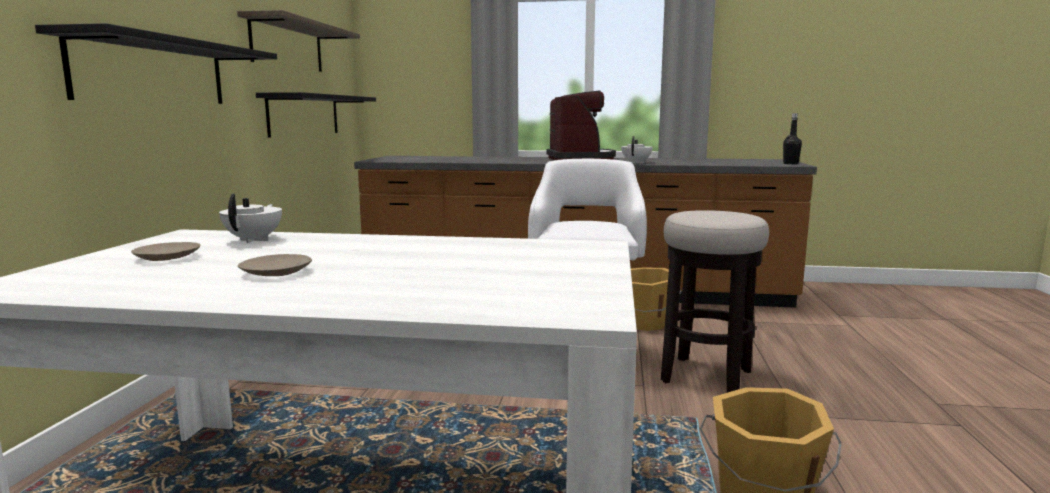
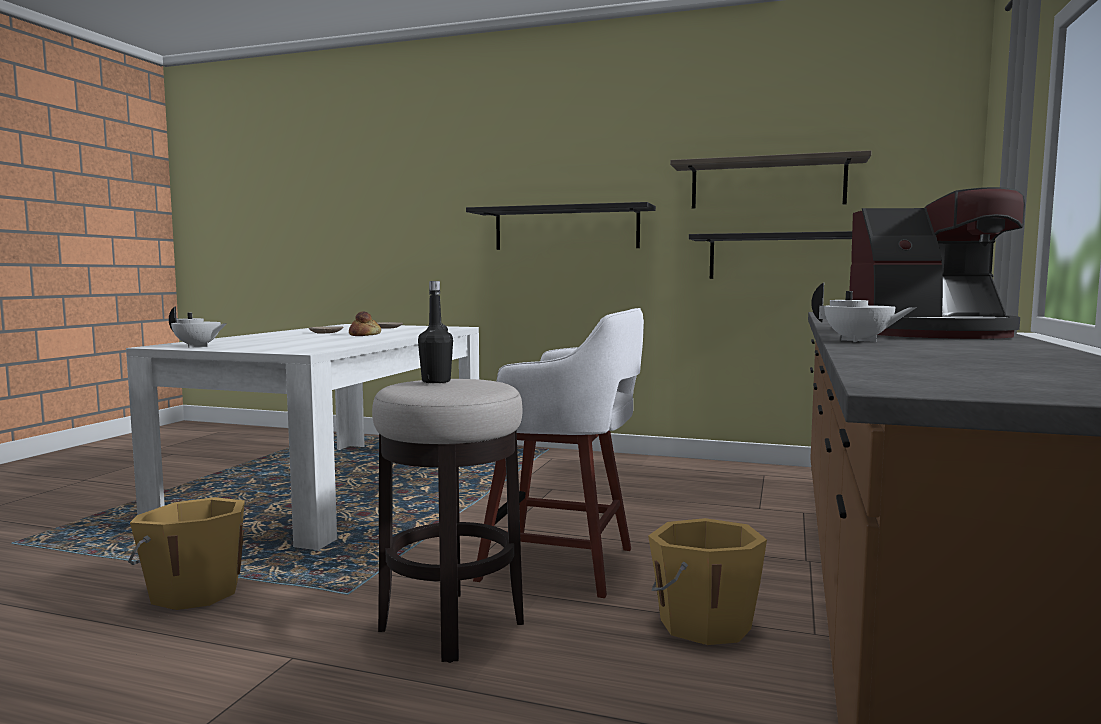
camera: 100 degrees right, 5 degrees down
(254, 240) = (422, 330): white teapot -> white teapot (197, 346)
(344, 251) = (365, 335): none -> bread
(790, 163) = (950, 388): black bottle -> black bottle (436, 381)

